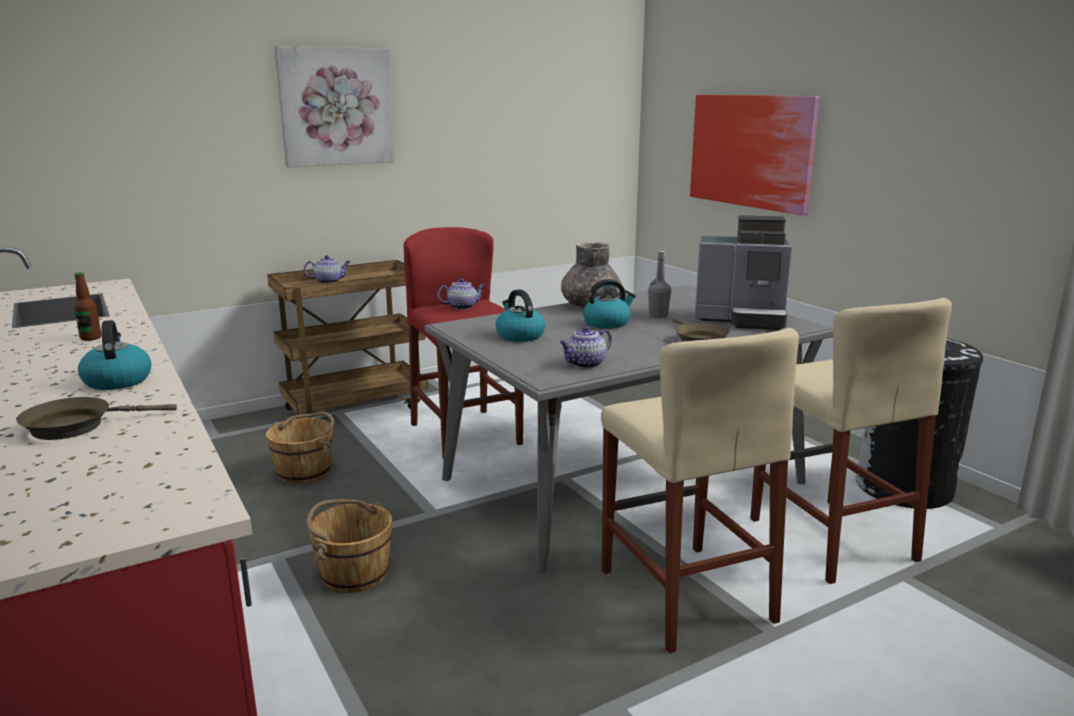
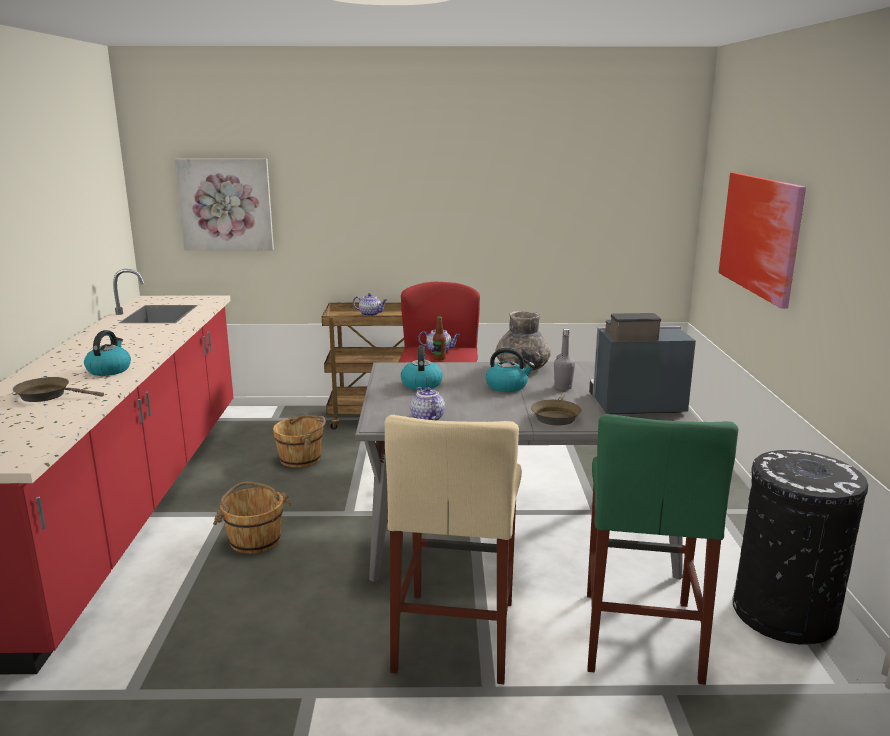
camera: 30 degrees right, 0 degrees up
(91, 338) = (142, 337): bottle -> bottle (439, 358)
(336, 107) = (394, 175): picture -> picture (226, 204)
(585, 364) = (426, 418): teapot -> teapot turned 75 degrees clockwise
(742, 319) = (633, 404): coffee machine -> coffee machine turned 135 degrees clockwise
(830, 538) = (640, 635): beige stool -> green stool

